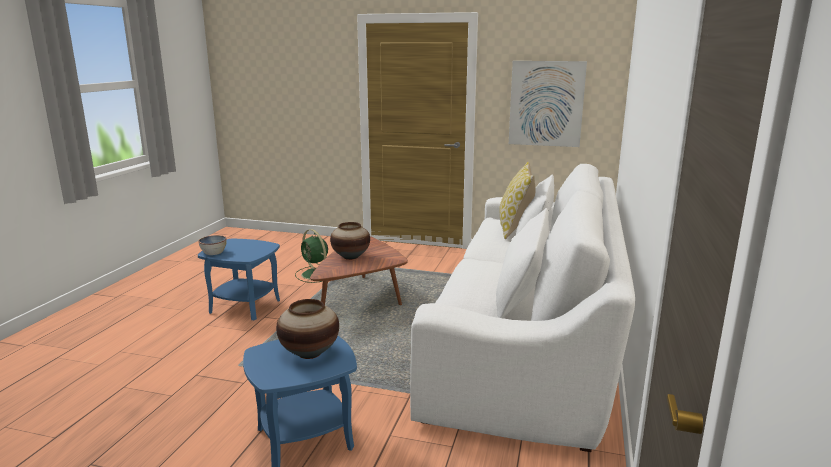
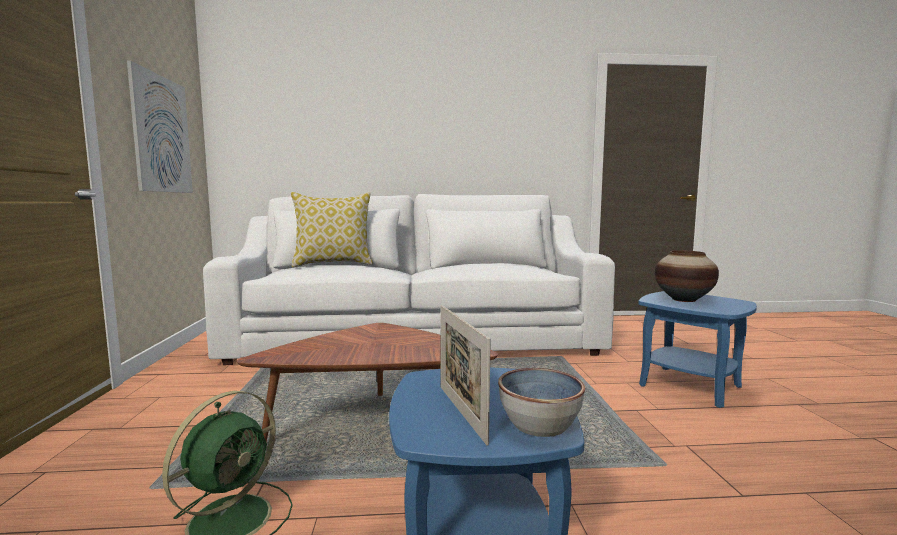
camera: 110 degrees left, 10 degrees down
(236, 246) = (461, 412): none -> picture frame
(350, 257) = (383, 348): vase -> none

